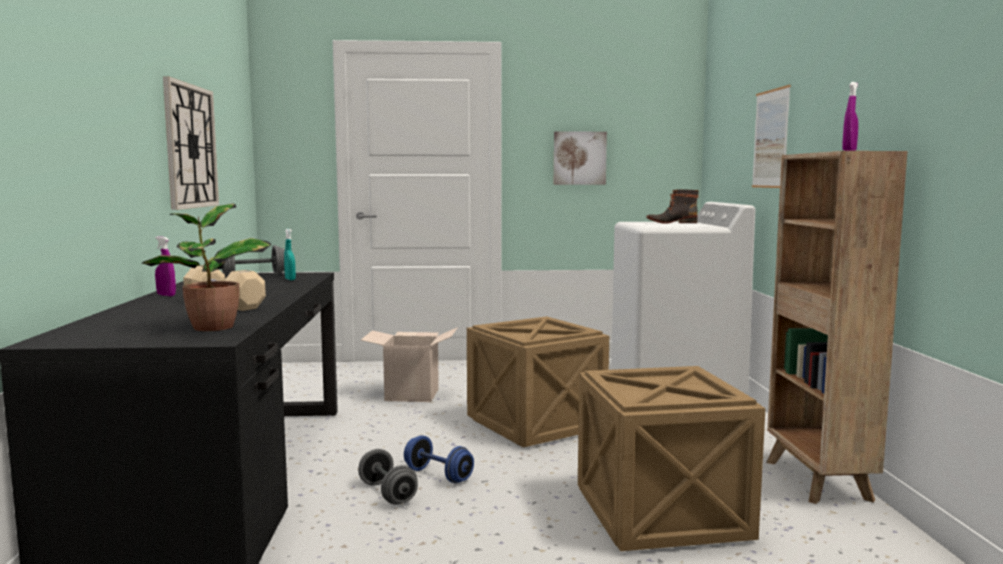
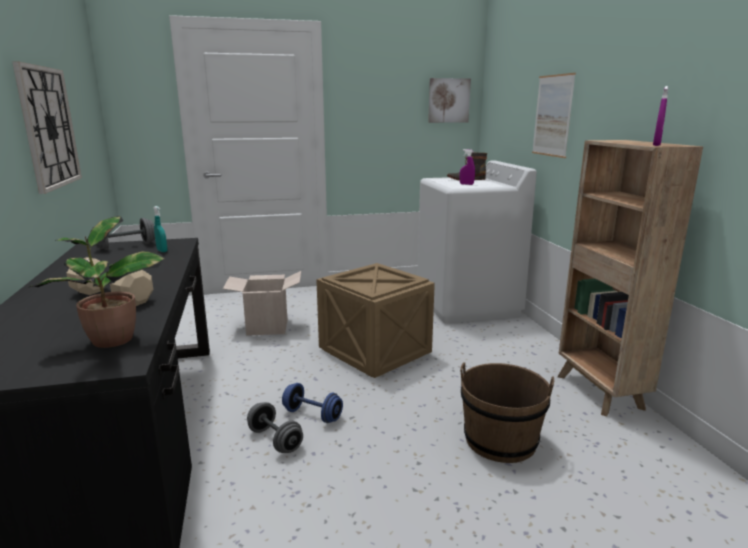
camera: 10 degrees left, 10 degrees up
(166, 295) = (48, 283): purple spray bottle -> purple spray bottle (466, 184)
(579, 158) = (387, 123): picture -> picture (448, 100)
(661, 515) = (500, 440): crate -> brown bucket

